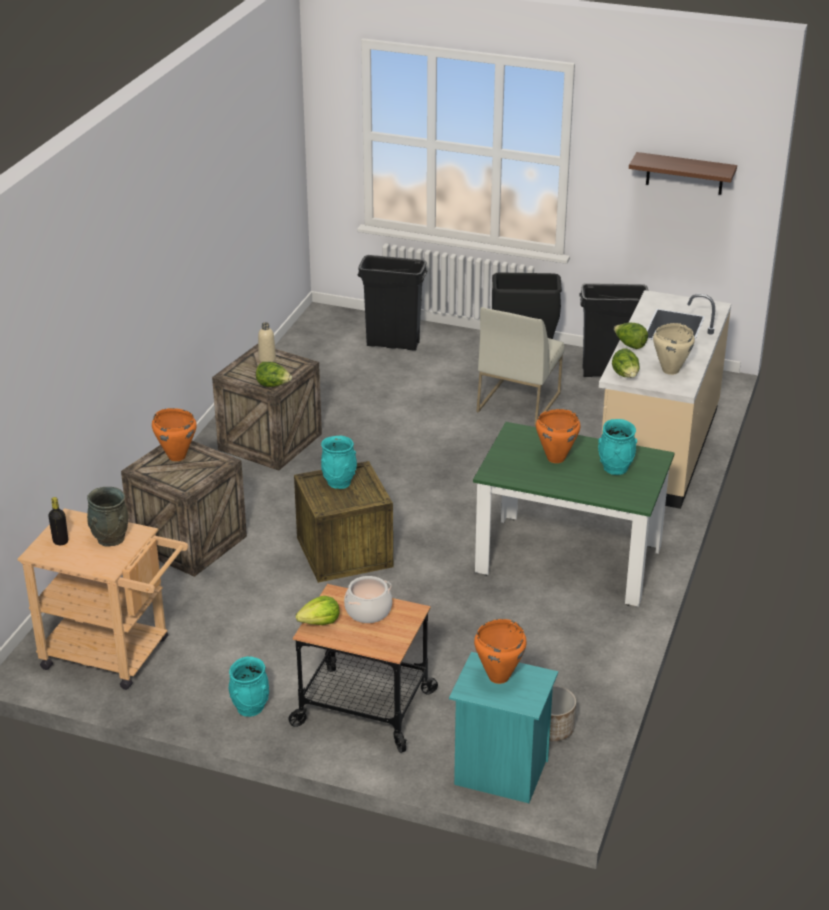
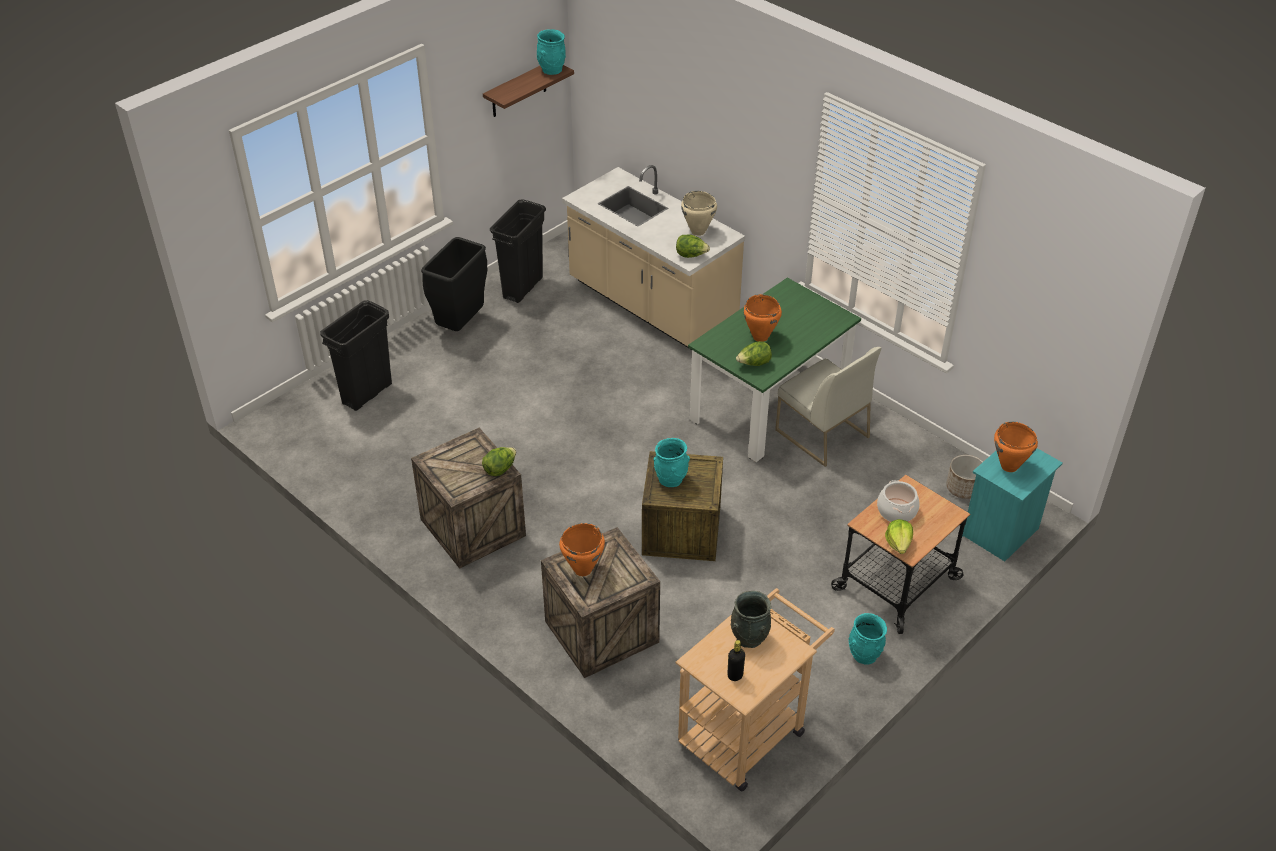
camera: 65 degrees left, 10 degrees up
(267, 359) = (447, 459): beige bottle -> none
(518, 402) = (526, 352): white chair -> white chair (821, 433)
(615, 468) = (791, 313): turquoise vase -> turquoise vase (551, 70)
(630, 345) = (645, 236): lettuce -> lettuce (754, 364)

